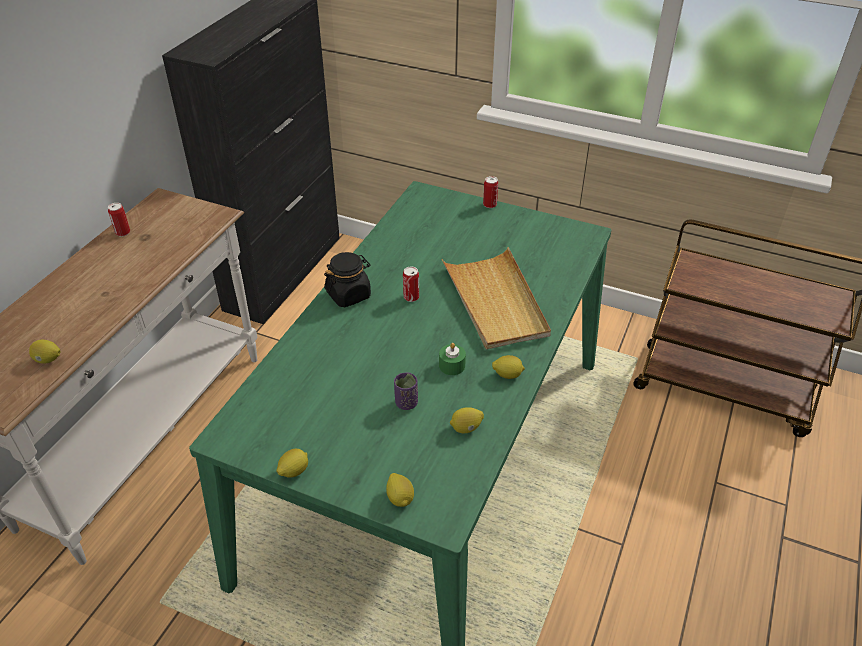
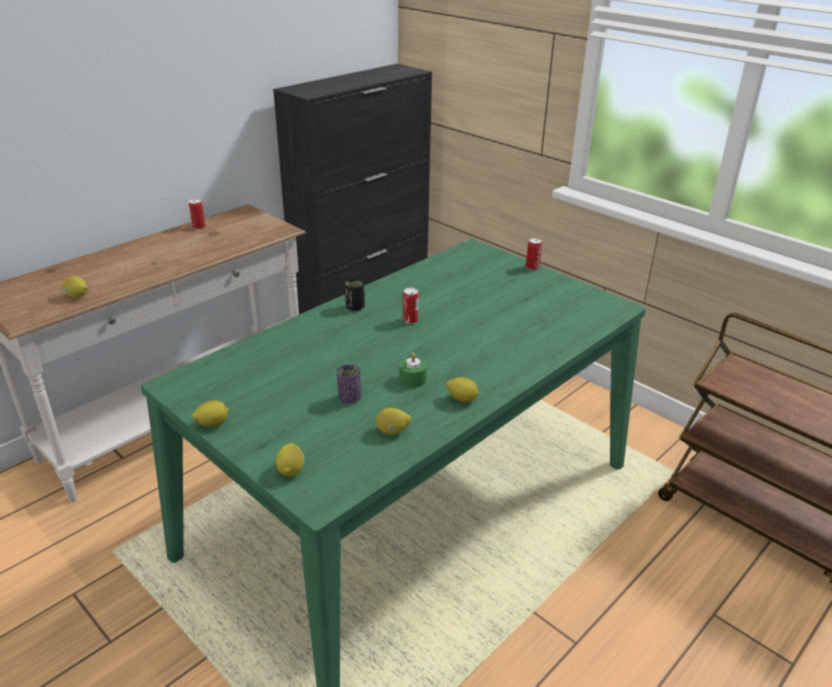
camera: 20 degrees right, 10 degrees down
(349, 295) = (355, 307): black jar -> black cup
(495, 302) = (488, 340): beige tray -> none

